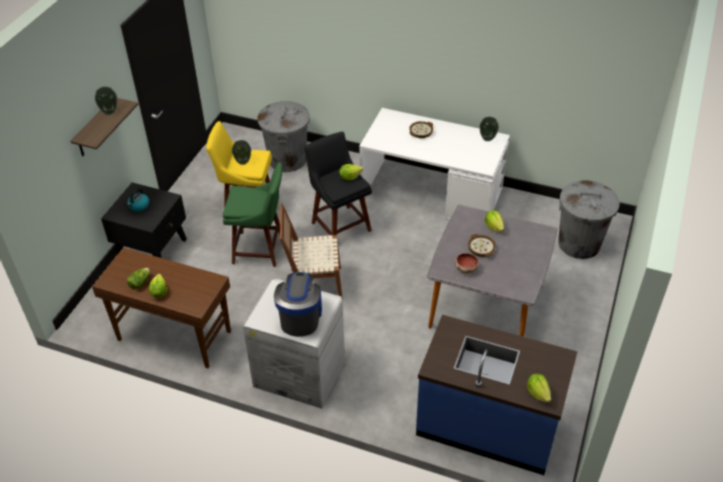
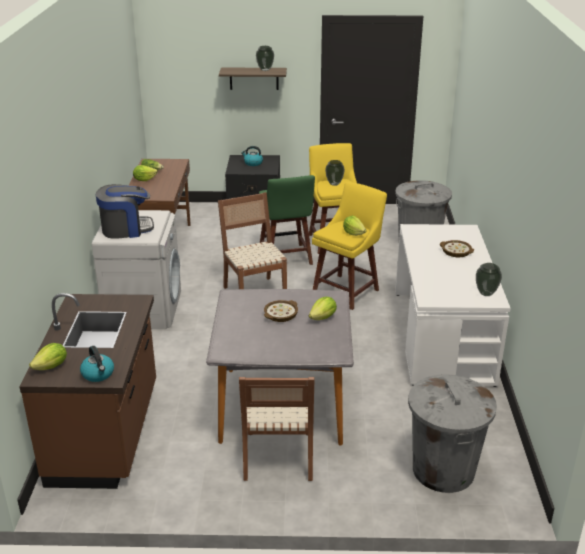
camera: 70 degrees right, 15 degrees down
(340, 225) = (347, 290): black stool -> yellow stool
(465, 268) = (242, 309): bowl -> none
(488, 424) = (106, 434): blue counter -> brown counter
(547, 323) = (278, 459): none -> chair
(556, 364) = (98, 374): none -> kettle

